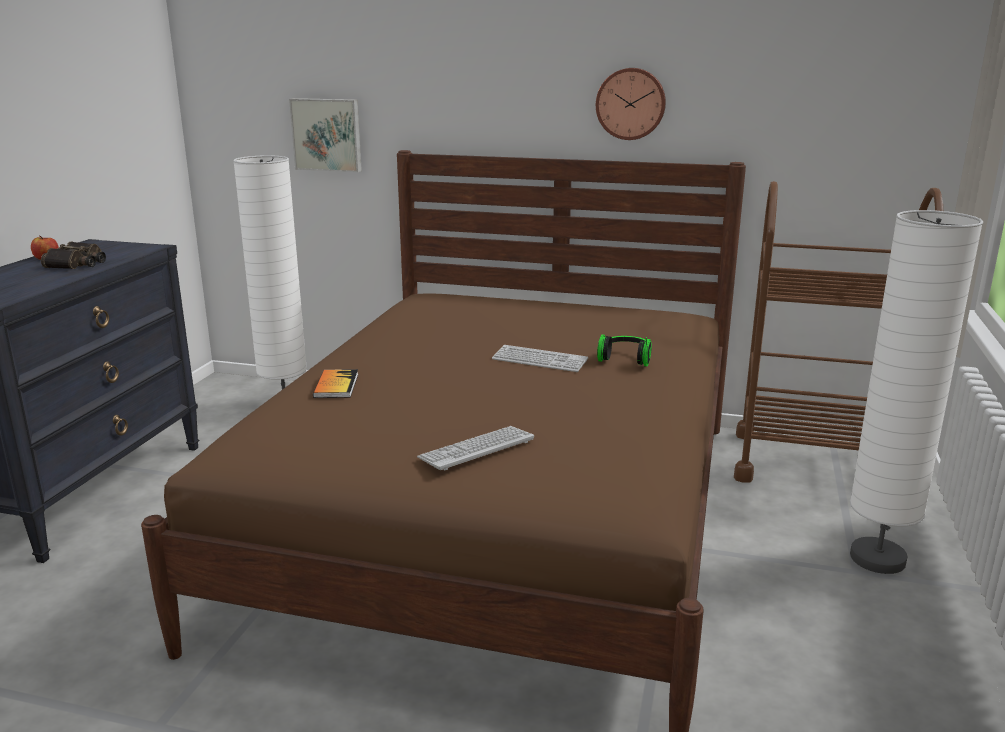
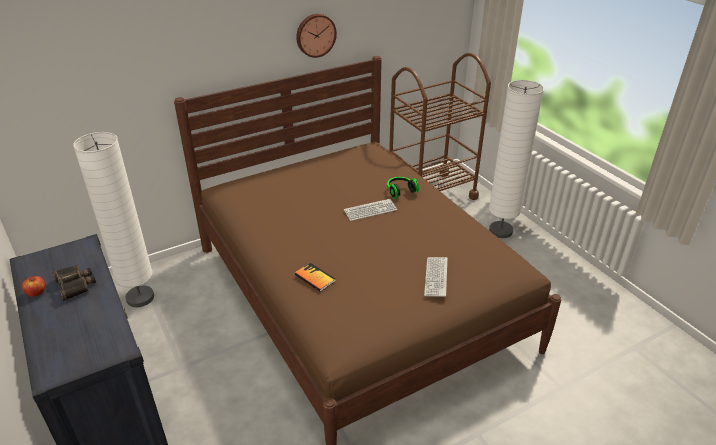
camera: 45 degrees left, 15 degrees up
(327, 134) = (108, 101): picture -> none

